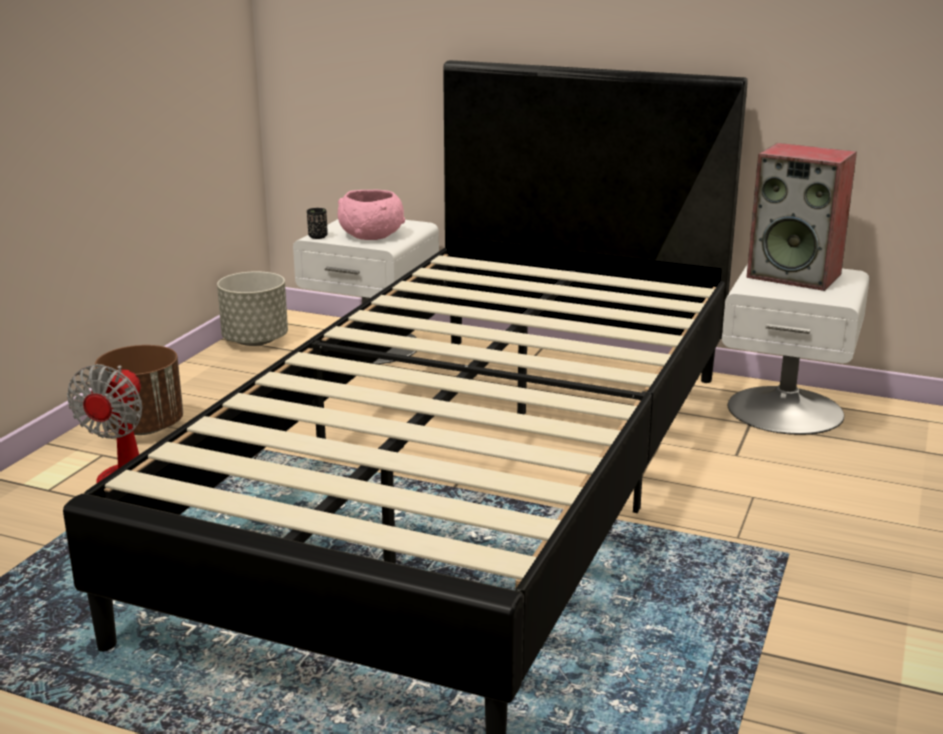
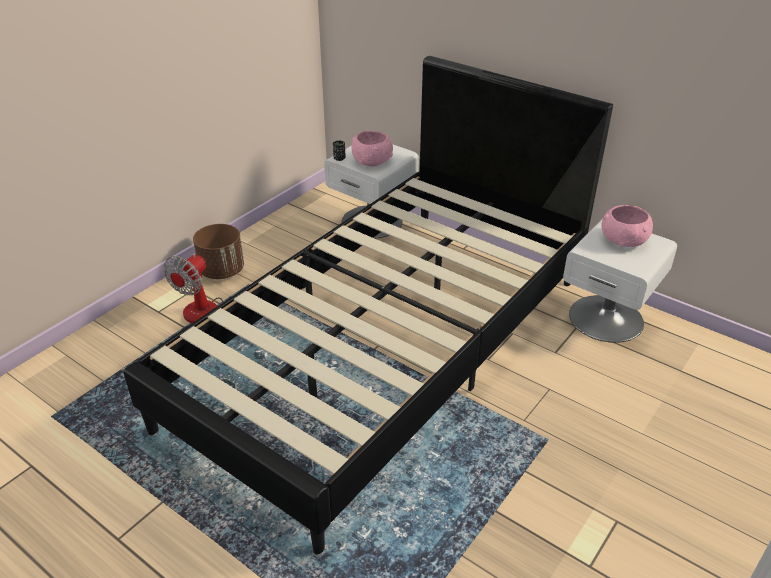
camera: 15 degrees right, 15 degrees up
(255, 340) = (306, 207): grey planter -> none
(795, 275) = (623, 240): speaker -> pink bowl

